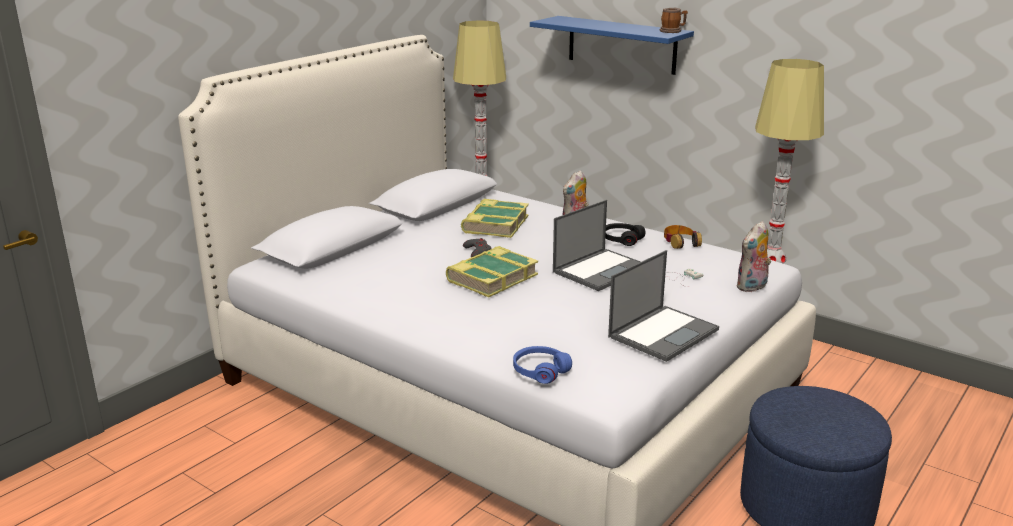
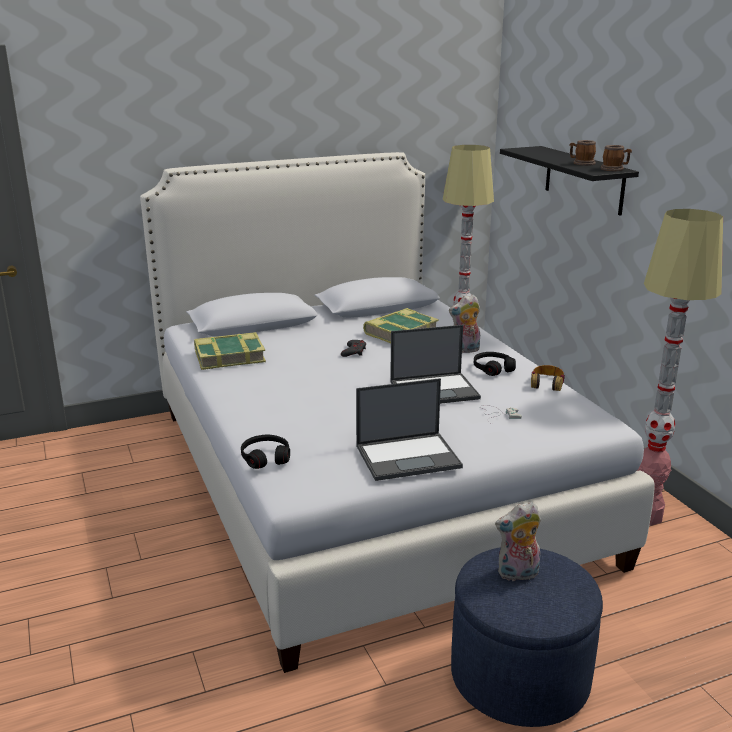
camera: 30 degrees right, 0 degrees up
(491, 278) = (334, 375): book -> book (229, 356)
(540, 371) = (265, 457): blue headphones -> black headphones
(621, 45) = (584, 180): blue shelf -> black shelf
(634, 28) = (581, 163): none -> mug
(752, 287) = (558, 440): plush toy -> plush toy (517, 574)

